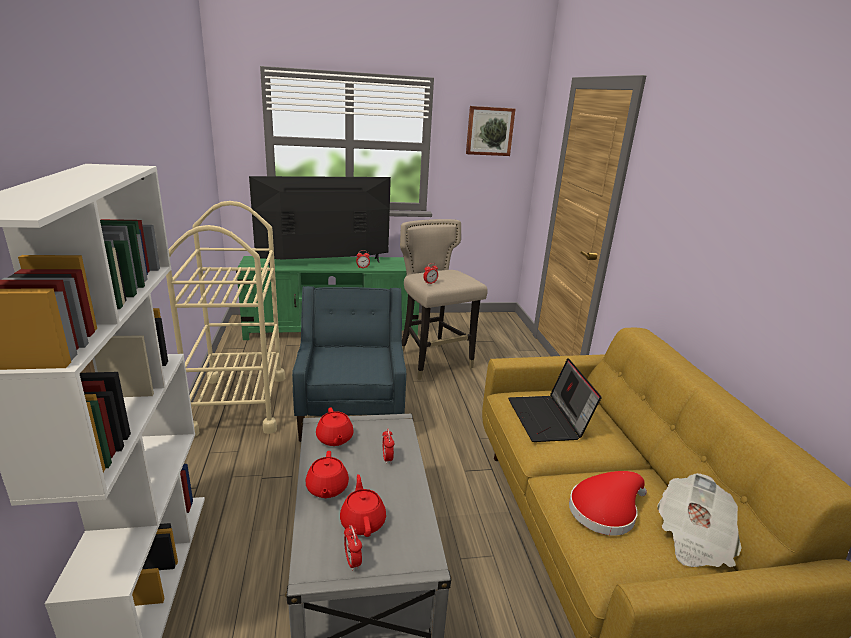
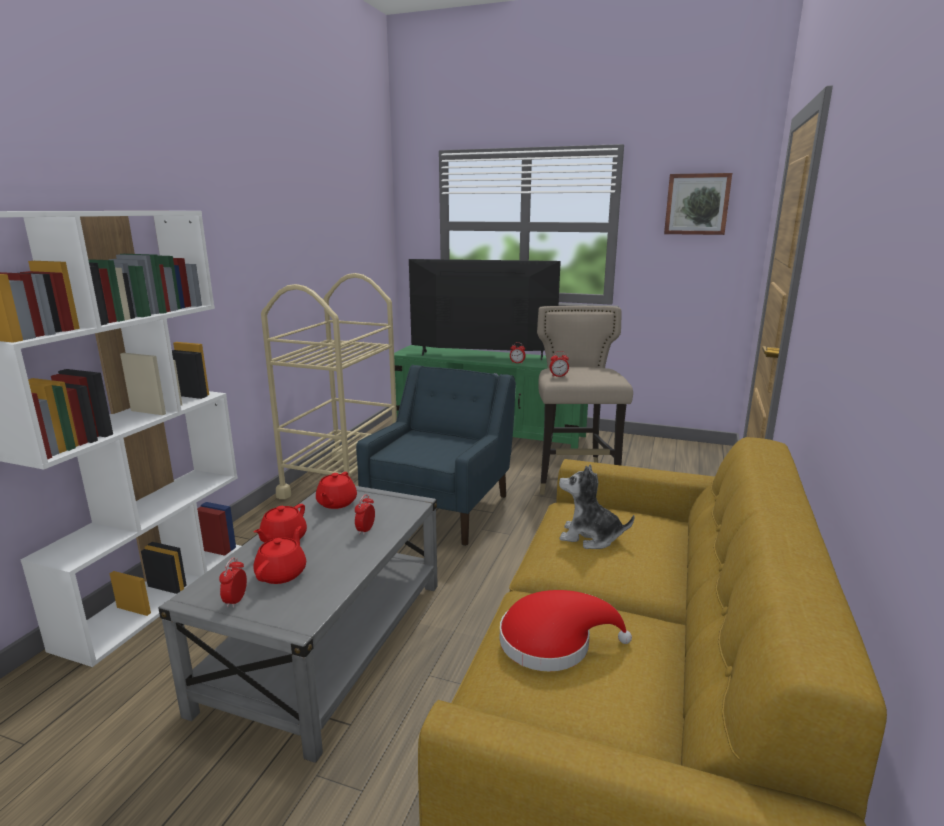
camera: 30 degrees right, 5 degrees down
(549, 419) = (590, 537): laptop -> plush toy
(694, 538) = (648, 712): newspaper -> none

